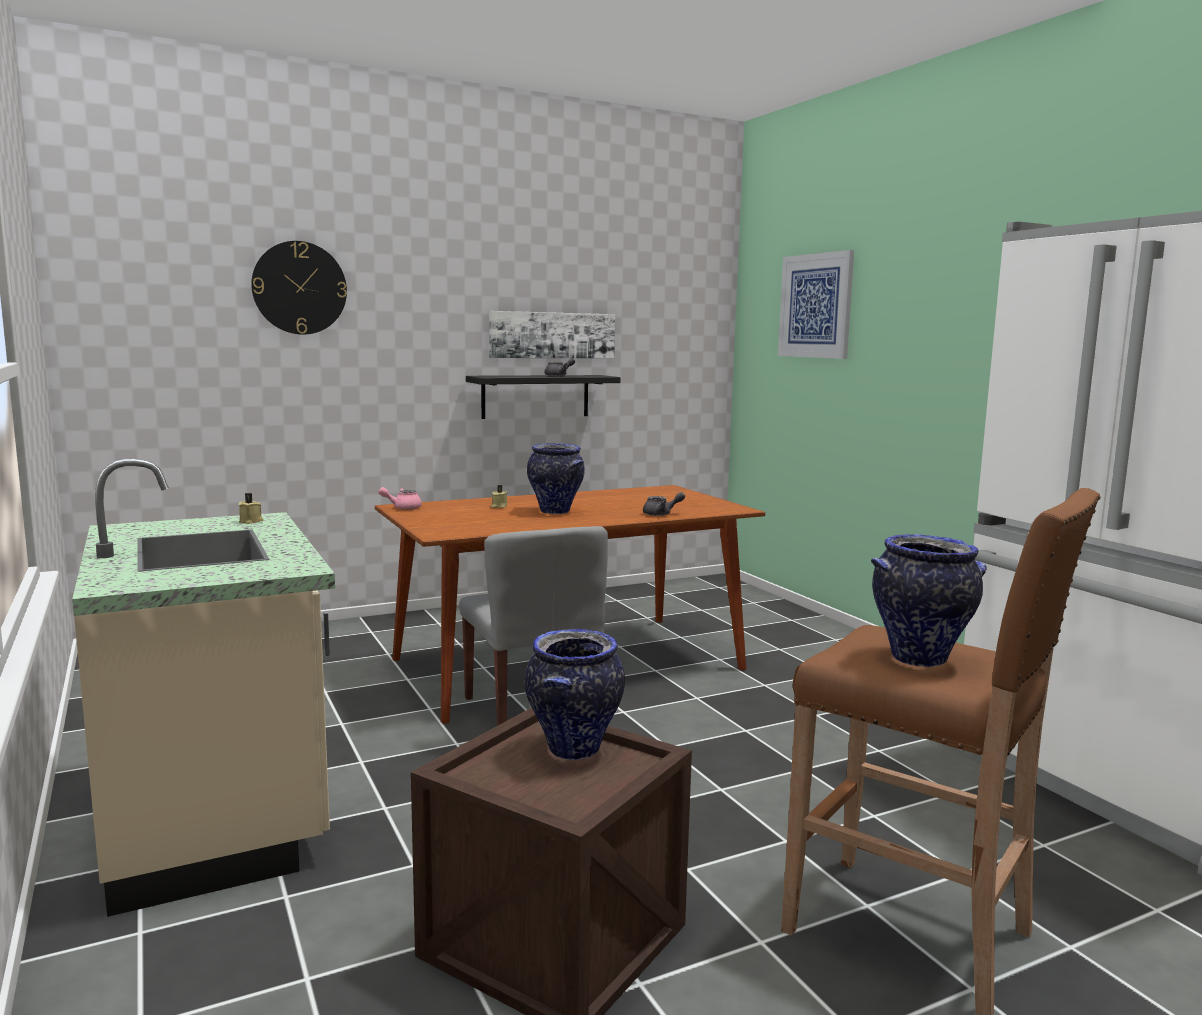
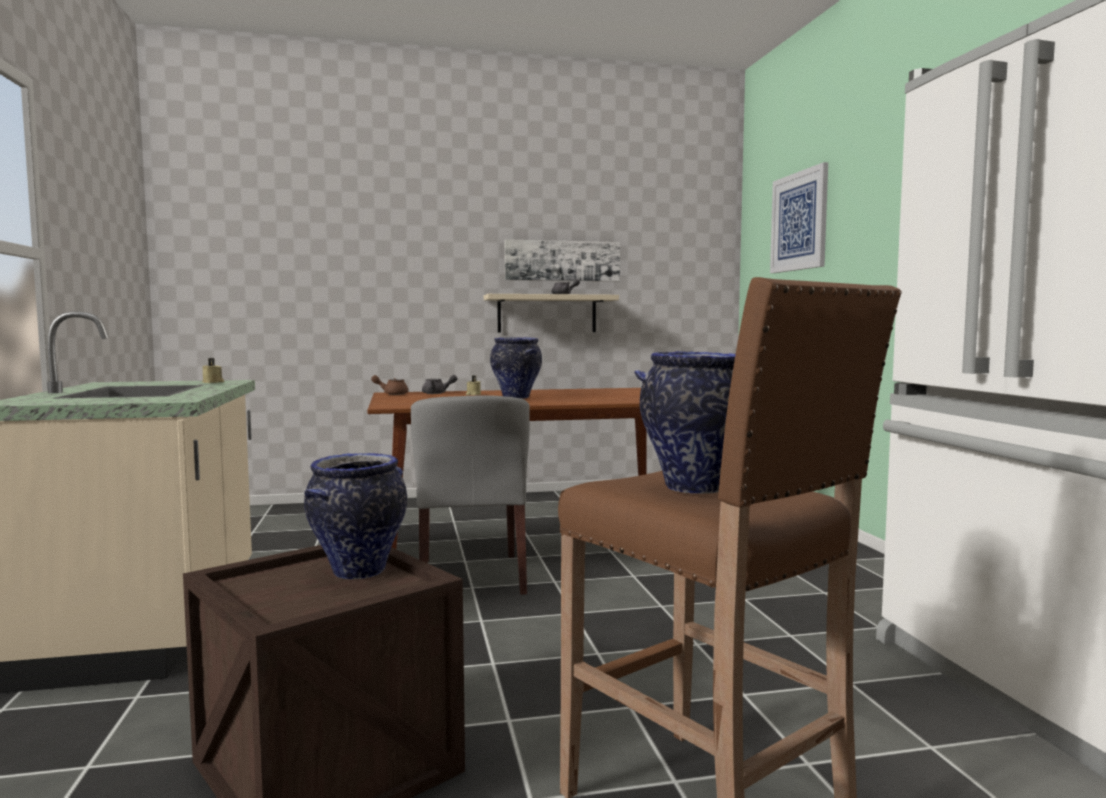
camera: 15 degrees right, 5 degrees down
(299, 288) = (343, 222): wall clock -> none
(402, 508) = (392, 394): pink teapot -> brown teapot
(535, 396) = (547, 314): black shelf -> beige shelf
(661, 514) = (610, 400): grey teapot -> grey teapot (437, 393)

